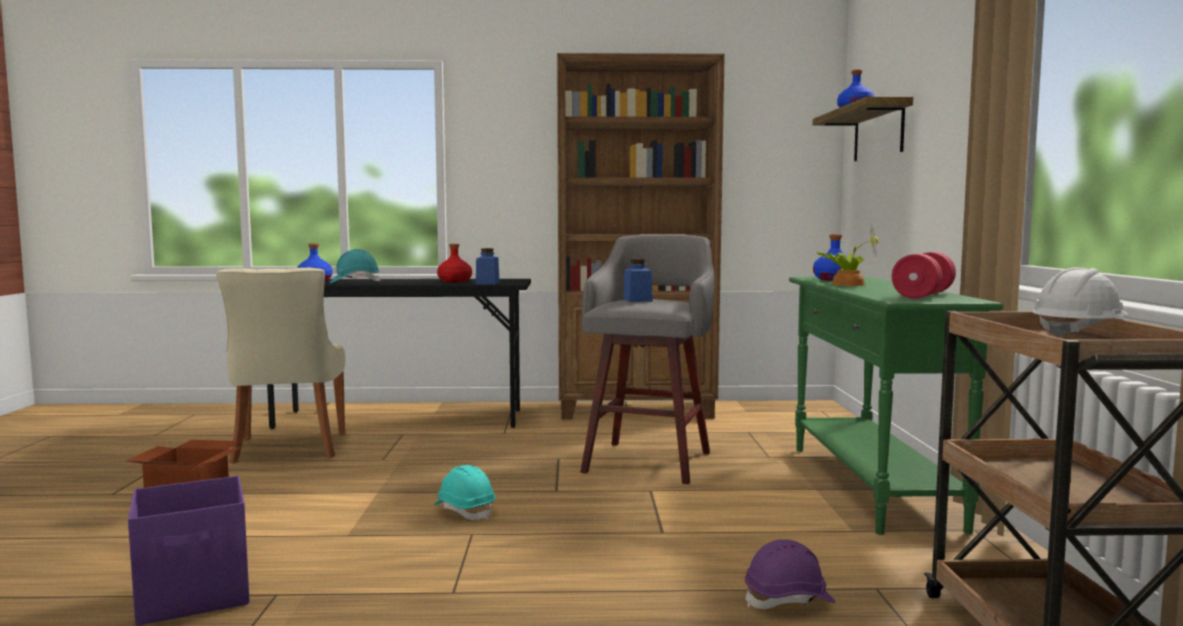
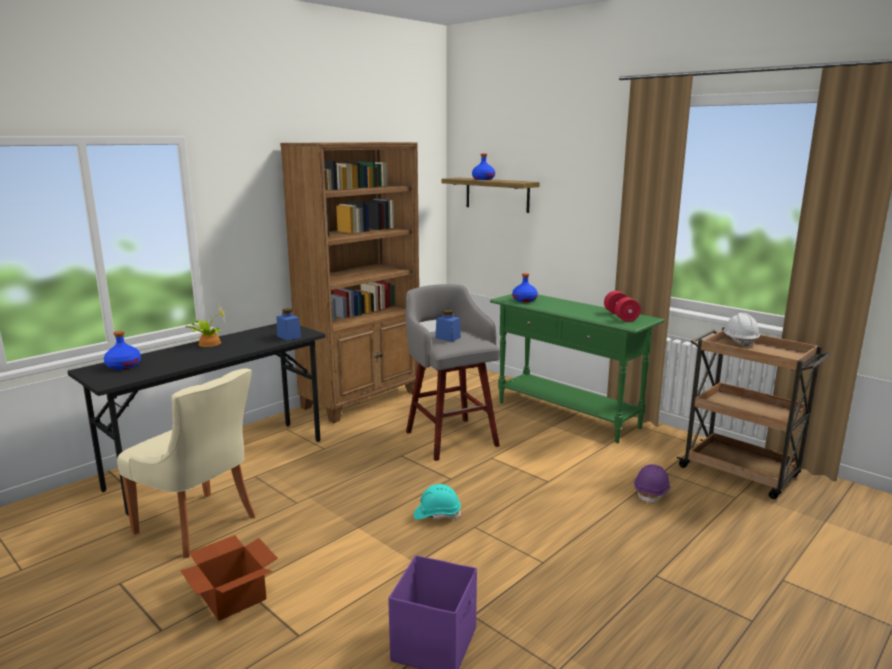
camera: 45 degrees left, 10 degrees up
(355, 282) = (177, 360): turquoise hard hat -> none
(454, 281) = (251, 339): red bottle -> none
(846, 284) = (551, 307): potted plant -> potted plant (208, 343)

